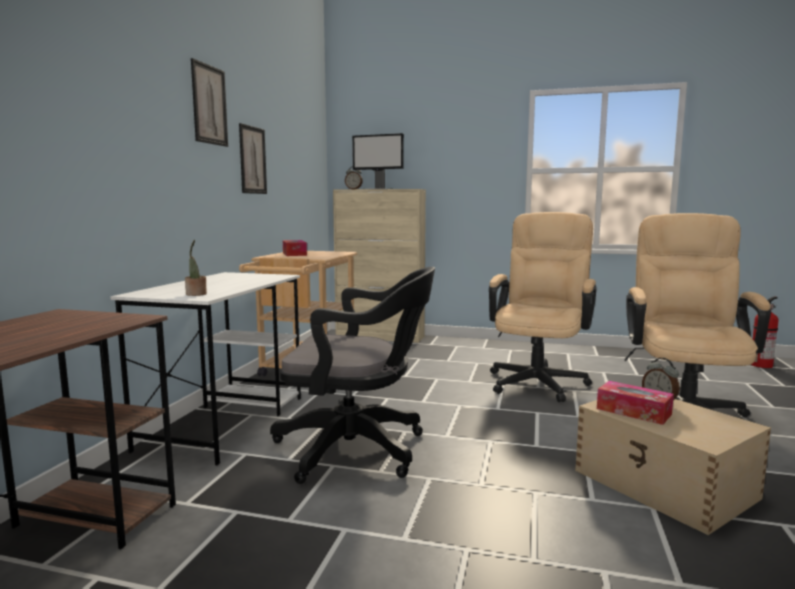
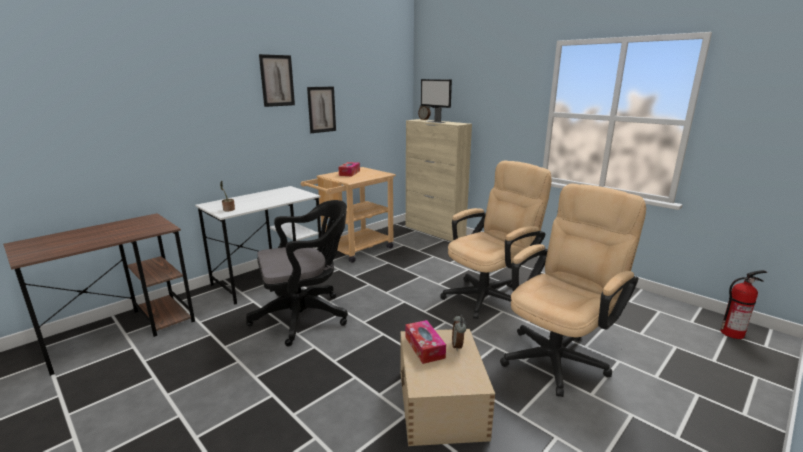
camera: 30 degrees right, 10 degrees up
(358, 449) = (305, 316): black office chair -> black office chair turned 60 degrees counterclockwise

